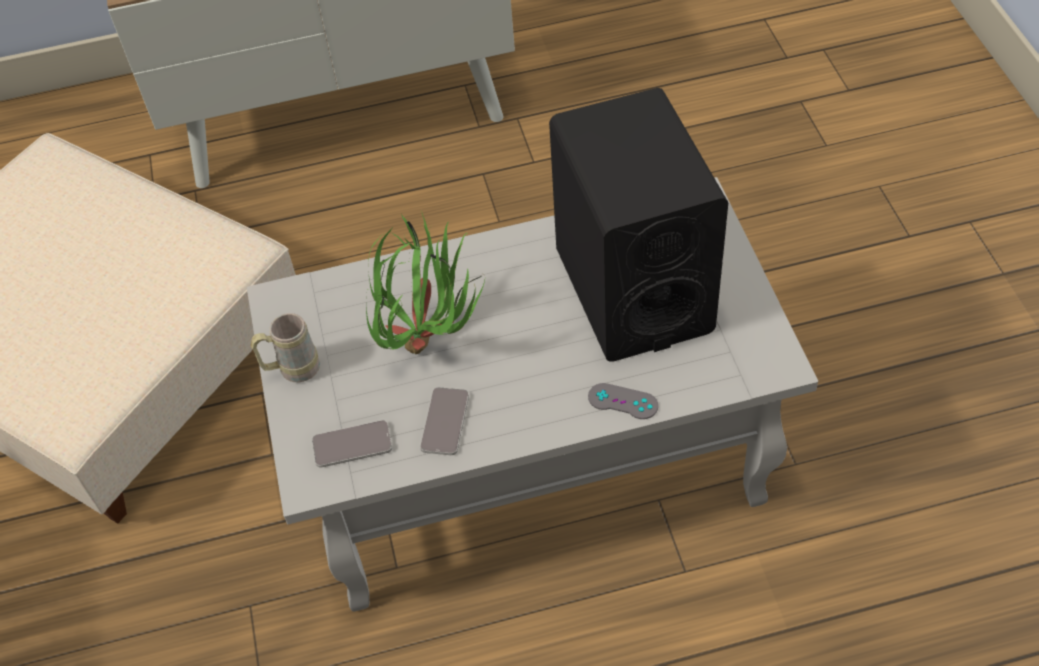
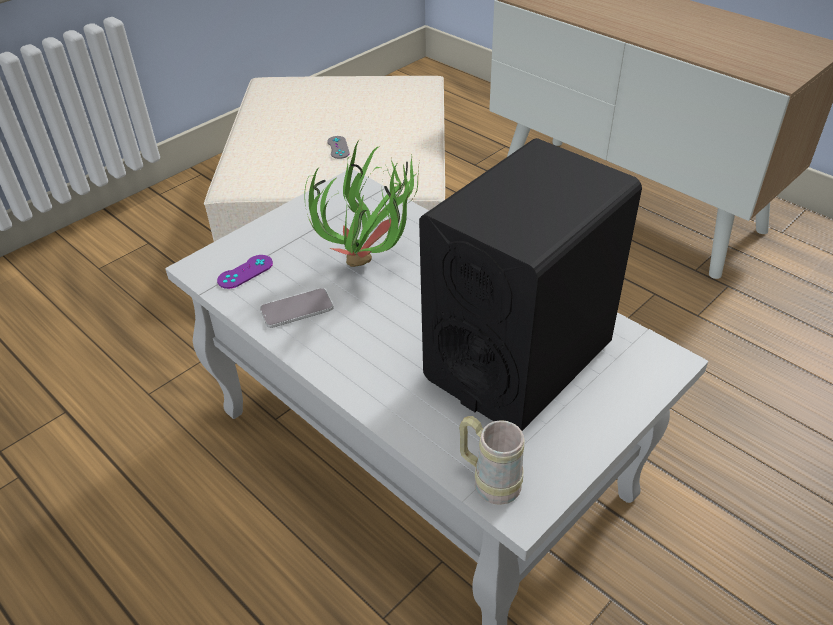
camera: 55 degrees right, 10 degrees down
(292, 370) = (293, 216): beige mug -> beige mug (489, 480)
(352, 444) = (245, 272): phone -> purple game controller
(623, 401) = (390, 406): grey game controller -> grey game controller (338, 147)

